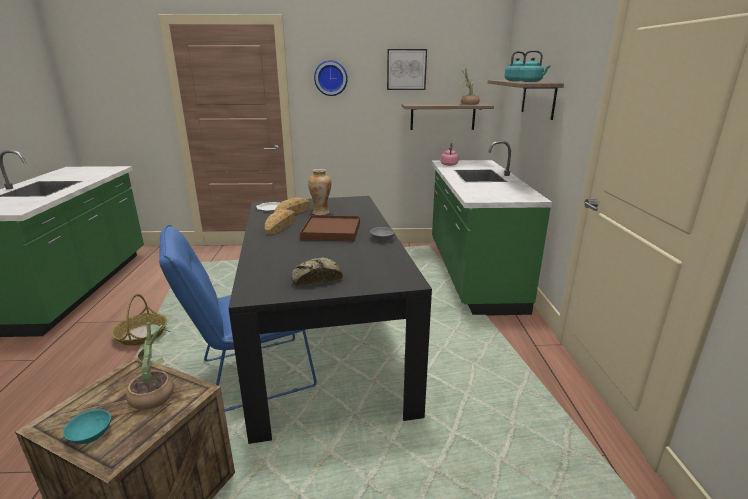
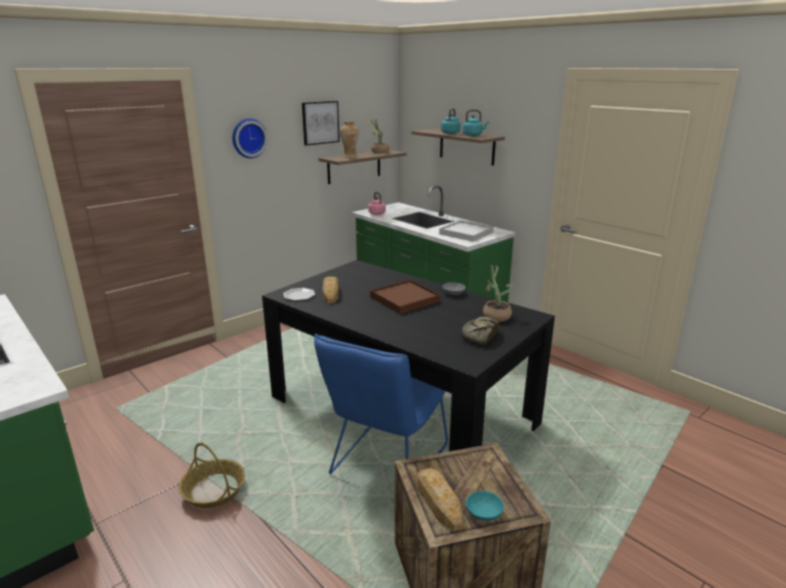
camera: 40 degrees left, 0 degrees up
(156, 393) = (468, 470): potted plant -> potted plant (494, 315)
(280, 226) = (352, 308): bread -> bread (438, 501)
(321, 213) = (356, 287): vase -> vase (350, 157)
(493, 192) = (466, 233): none -> white tray

